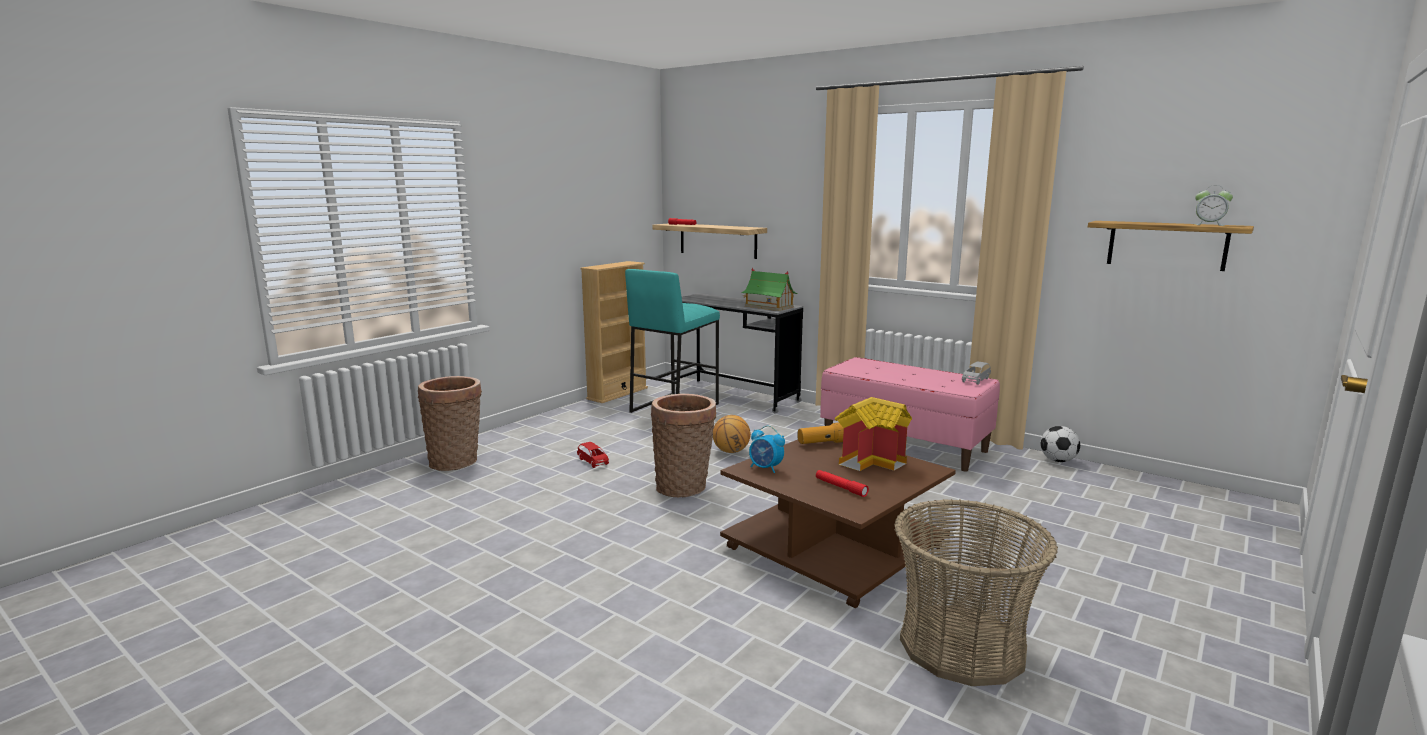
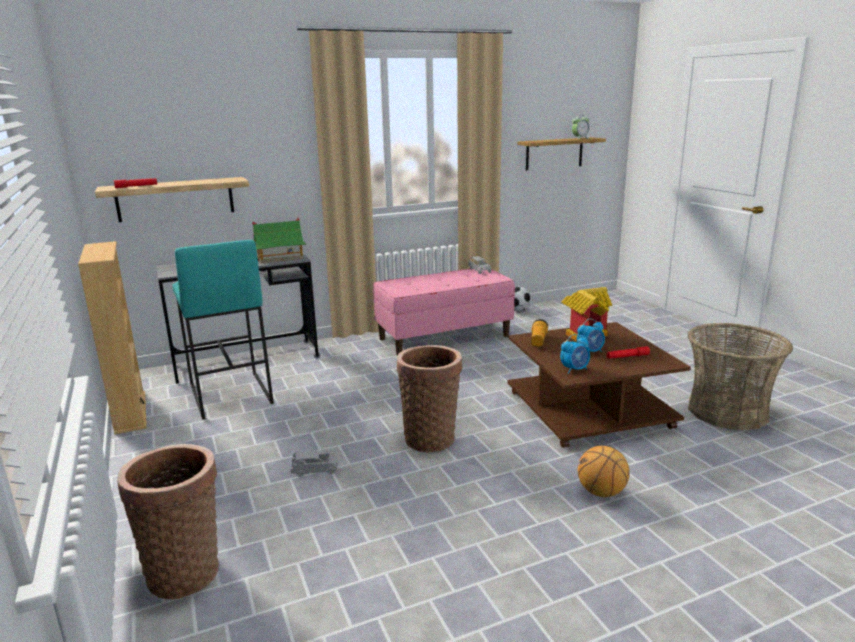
camera: 60 degrees left, 5 degrees up
(593, 462) = (315, 470): red toy car -> grey toy car
(731, 451) = (378, 398): basketball -> basketball (601, 492)
(827, 468) = (590, 352): none -> alarm clock

